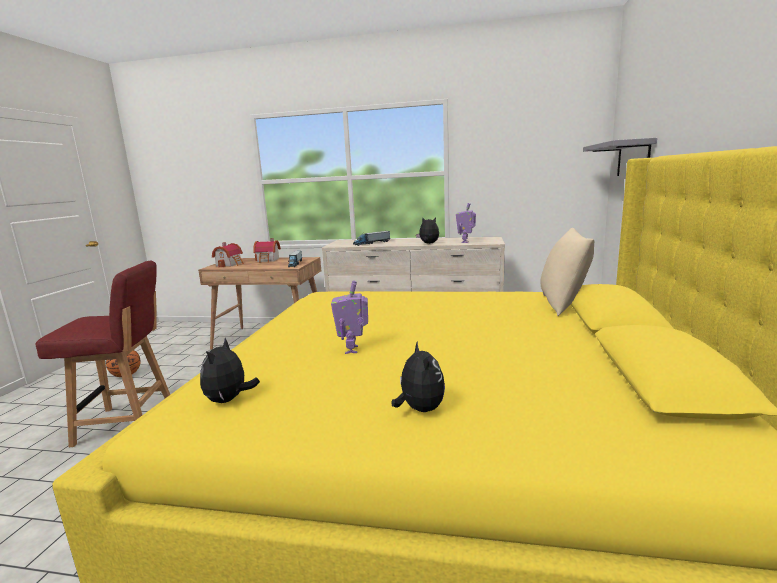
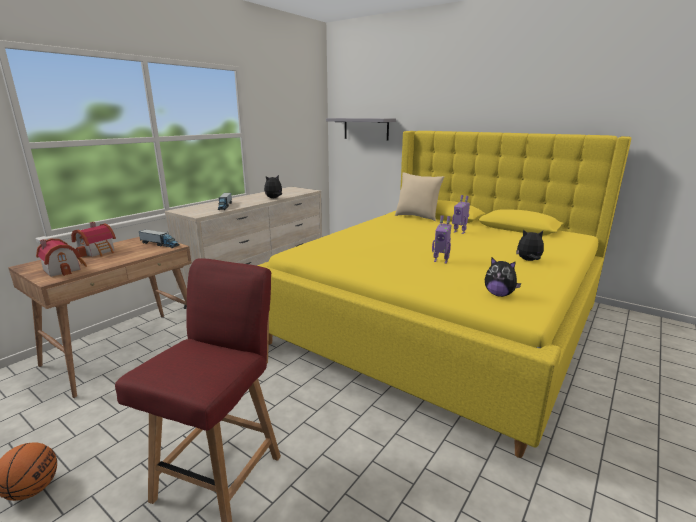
camera: 65 degrees left, 5 degrees up
(465, 242) = (292, 193): toy robot -> toy robot (459, 232)

